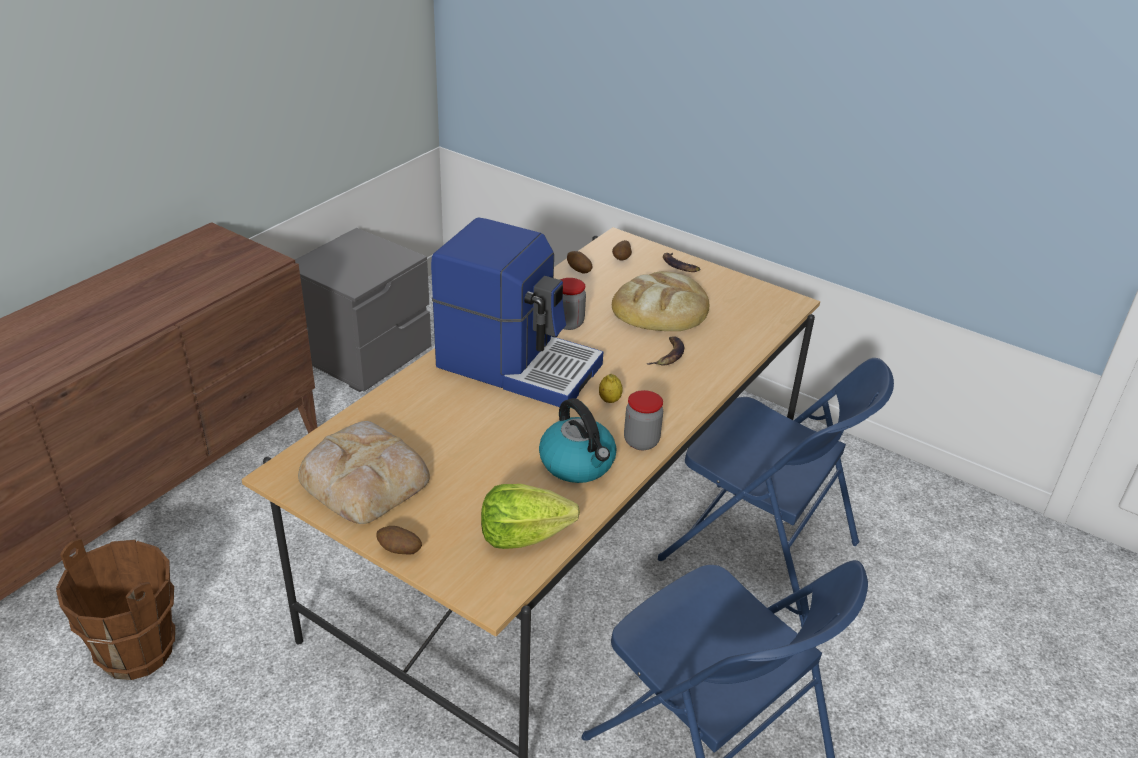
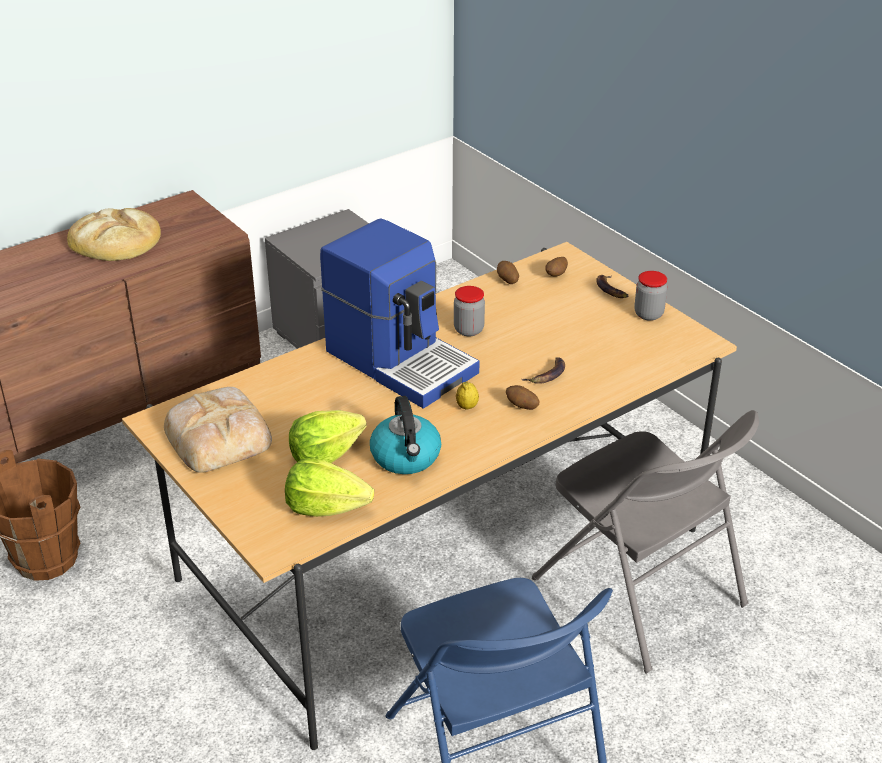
camera: 20 degrees right, 0 degrees up
(399, 551) = (218, 499): potato -> potato (521, 406)
(492, 478) = (325, 455): none -> lettuce
(641, 441) = (474, 448): jar -> jar (648, 314)
(661, 308) = (567, 329): bread -> bread (116, 240)
(759, 552) = (638, 592): blue chair -> grey chair

